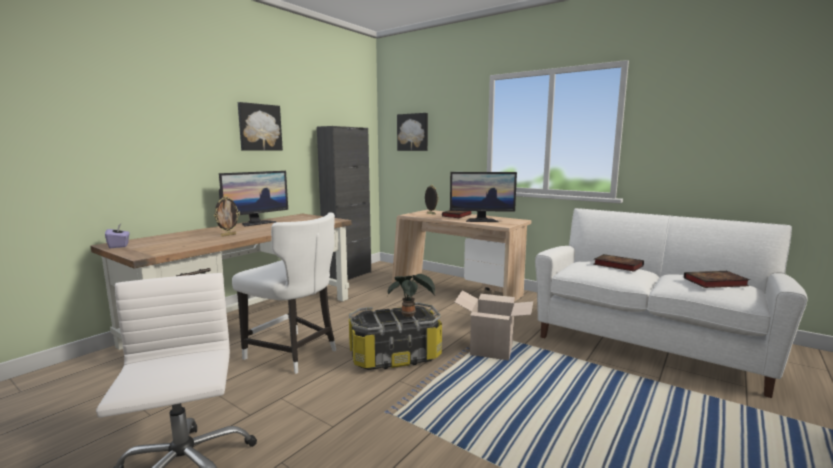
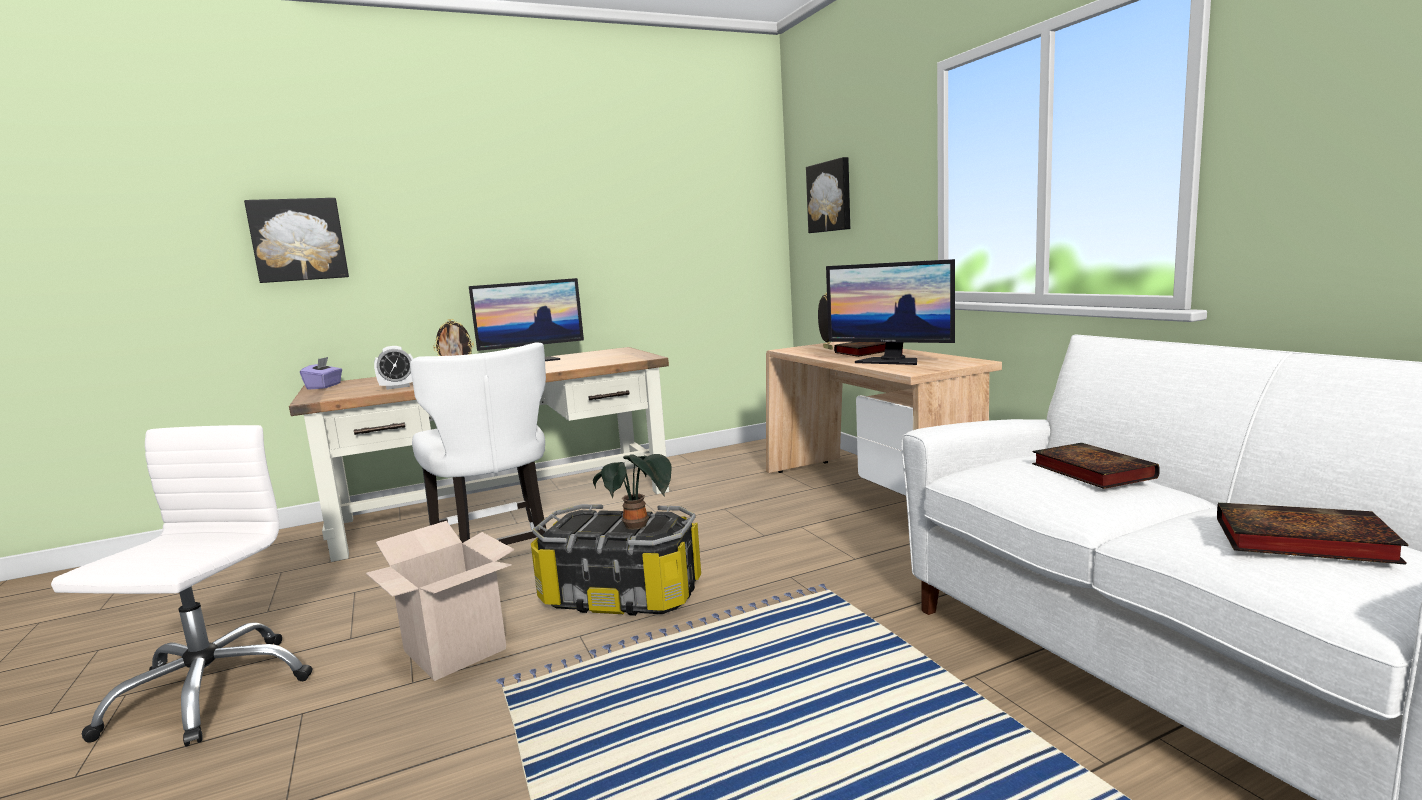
camera: 30 degrees right, 0 degrees up
(197, 243) = (398, 387): none -> alarm clock
(259, 127) = (547, 213): picture -> picture (298, 240)
(348, 275) = (715, 453): black cabinet -> none
(491, 350) = (792, 617): cardboard box -> cardboard box (455, 650)

